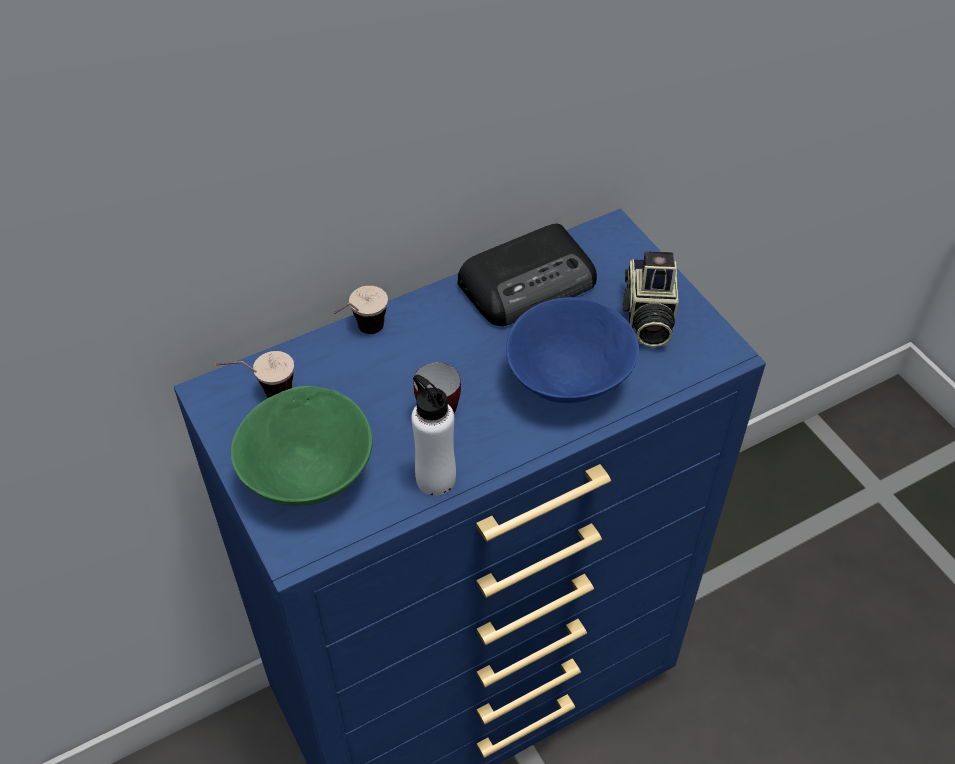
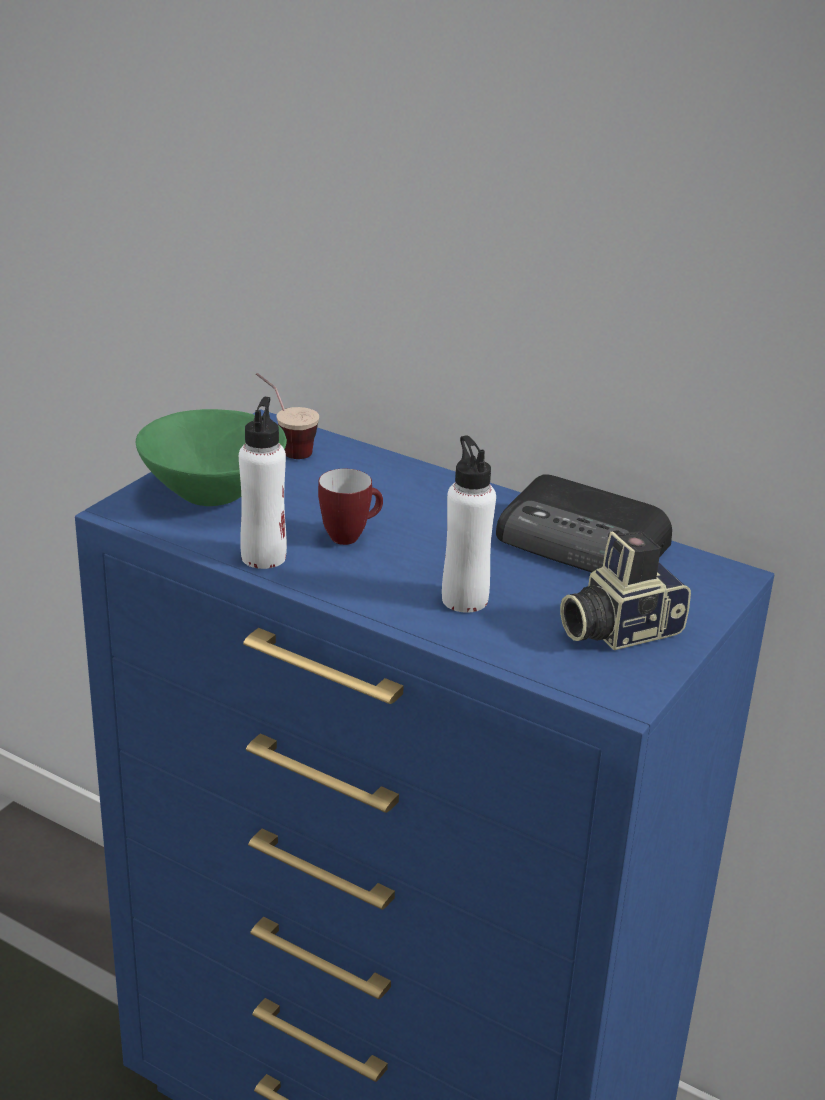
camera: 60 degrees right, 20 degrees down
(361, 335) = (407, 473): cup -> none
(567, 381) = (464, 599): blue bowl -> white bottle

